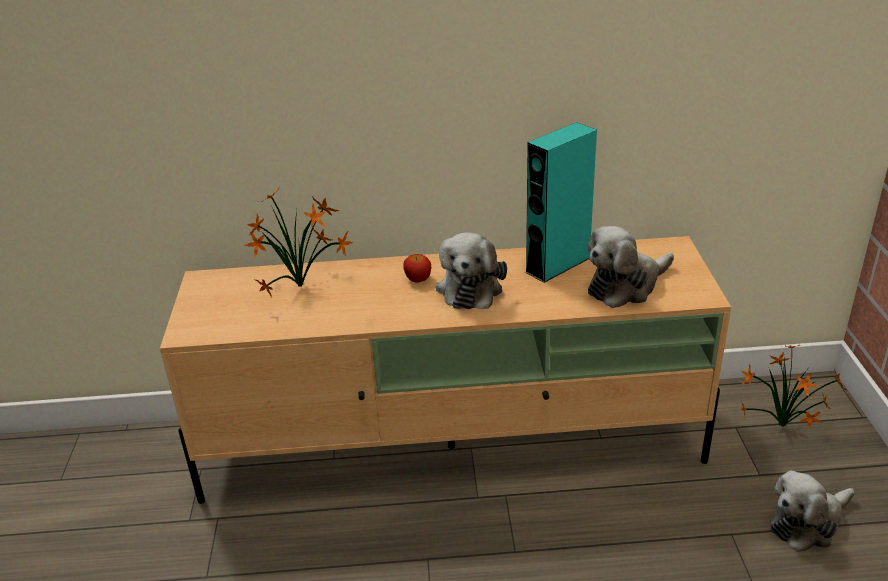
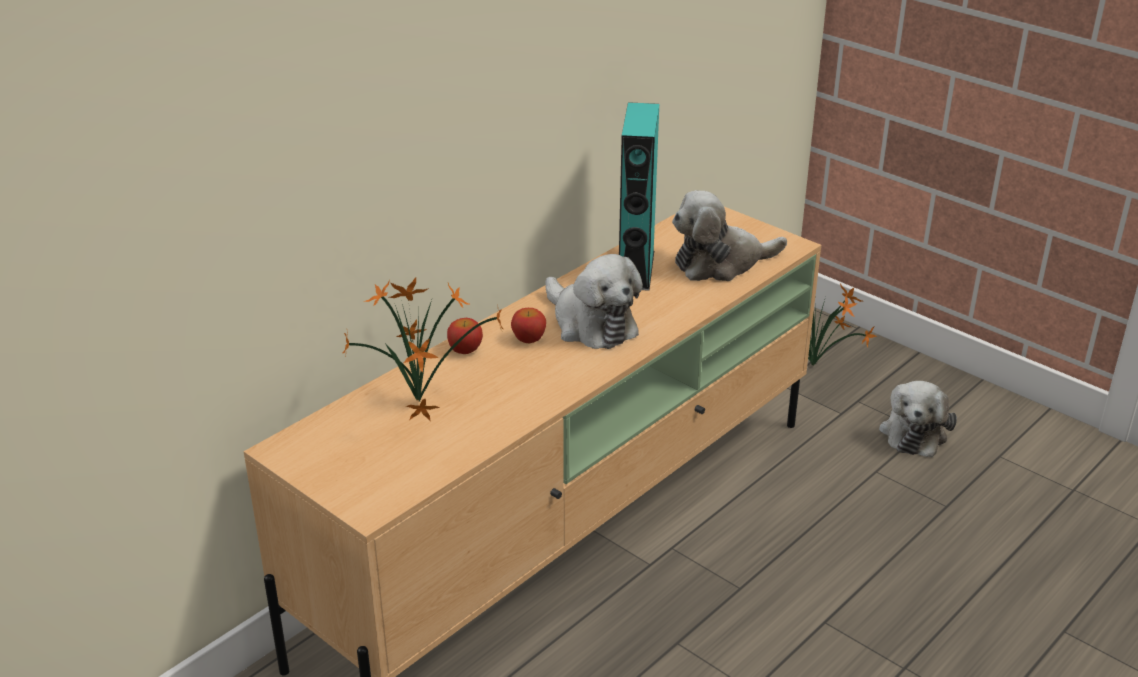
camera: 45 degrees left, 0 degrees up
(373, 269) = (465, 350): none -> apple
(626, 286) = (721, 263): plush toy -> plush toy turned 60 degrees clockwise

